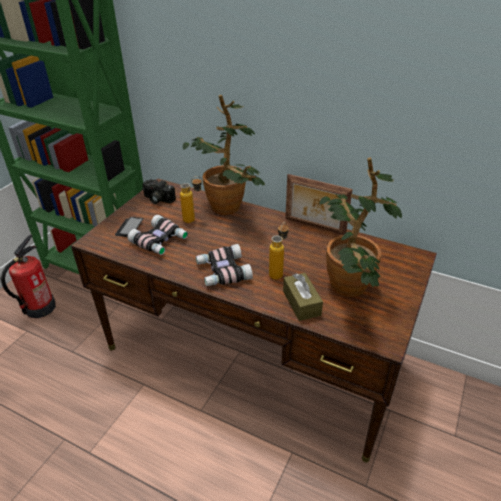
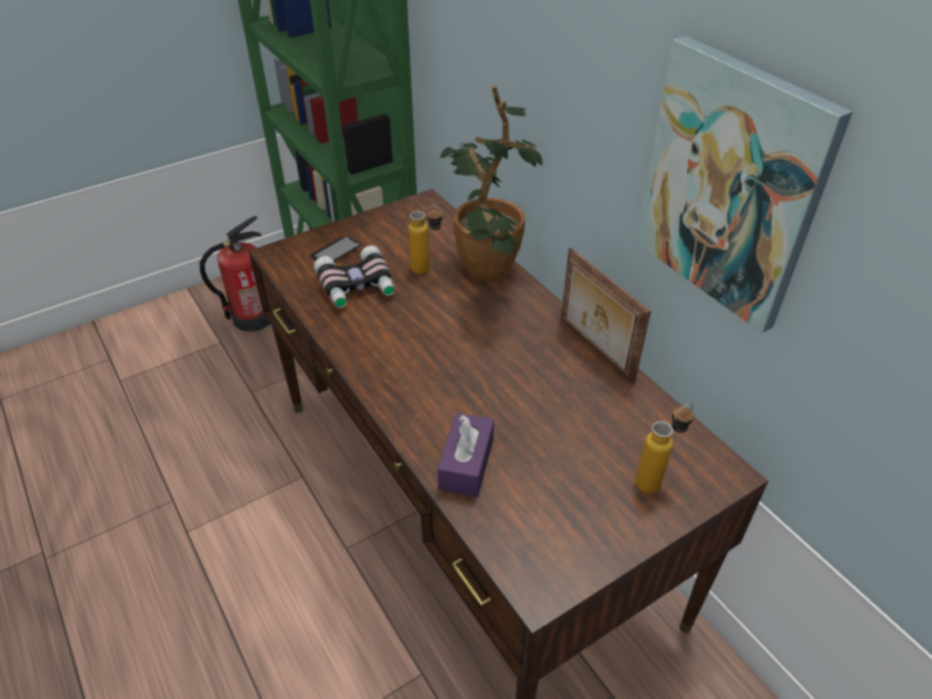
camera: 30 degrees right, 5 degrees up
(157, 199) = (405, 222): camera -> none
(222, 271) = (399, 366): binoculars -> none
(278, 272) = (475, 400): bottle -> bottle (656, 479)
(301, 303) = (466, 464): brown tissue box -> purple tissue box
(347, 291) = (551, 477): potted plant -> none
(386, 107) = (730, 185): none -> picture

